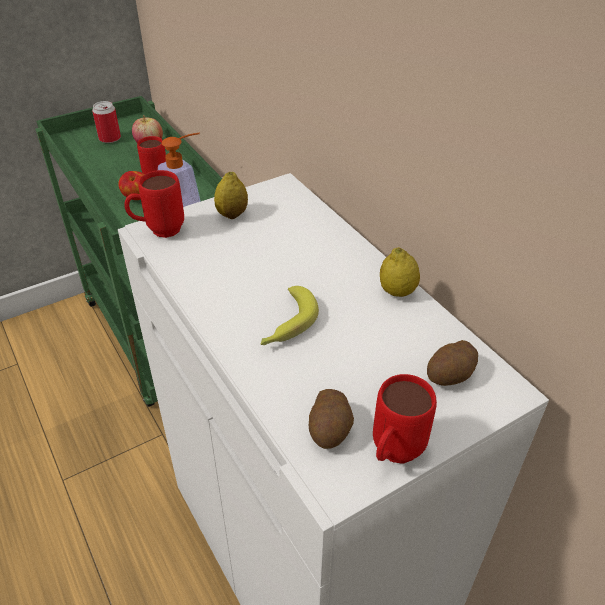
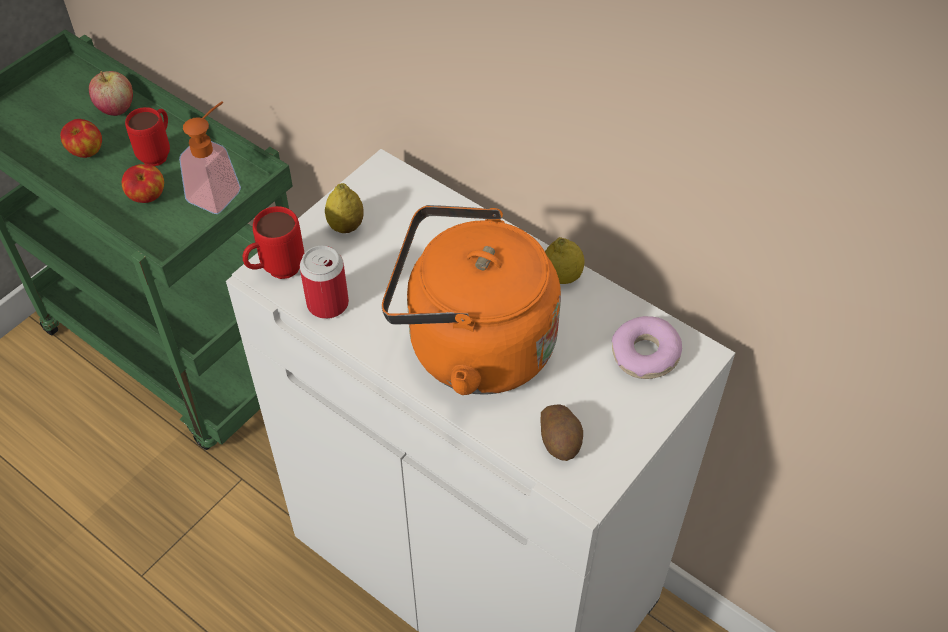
camera: 20 degrees left, 10 degrees up
(110, 138) = (52, 109): can -> can (328, 303)
(115, 165) = (86, 152): none -> apple
(286, 324) = (471, 346): banana -> orange kettle
(392, 455) = (623, 447): red mug -> none
(450, 375) = (644, 354): potato -> donut

